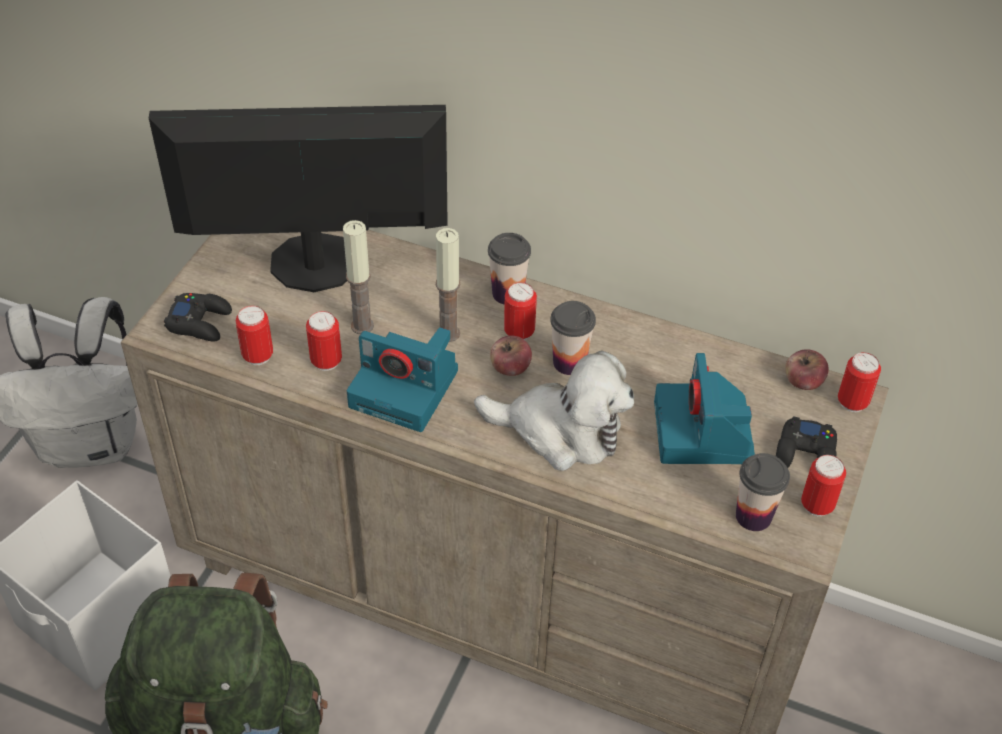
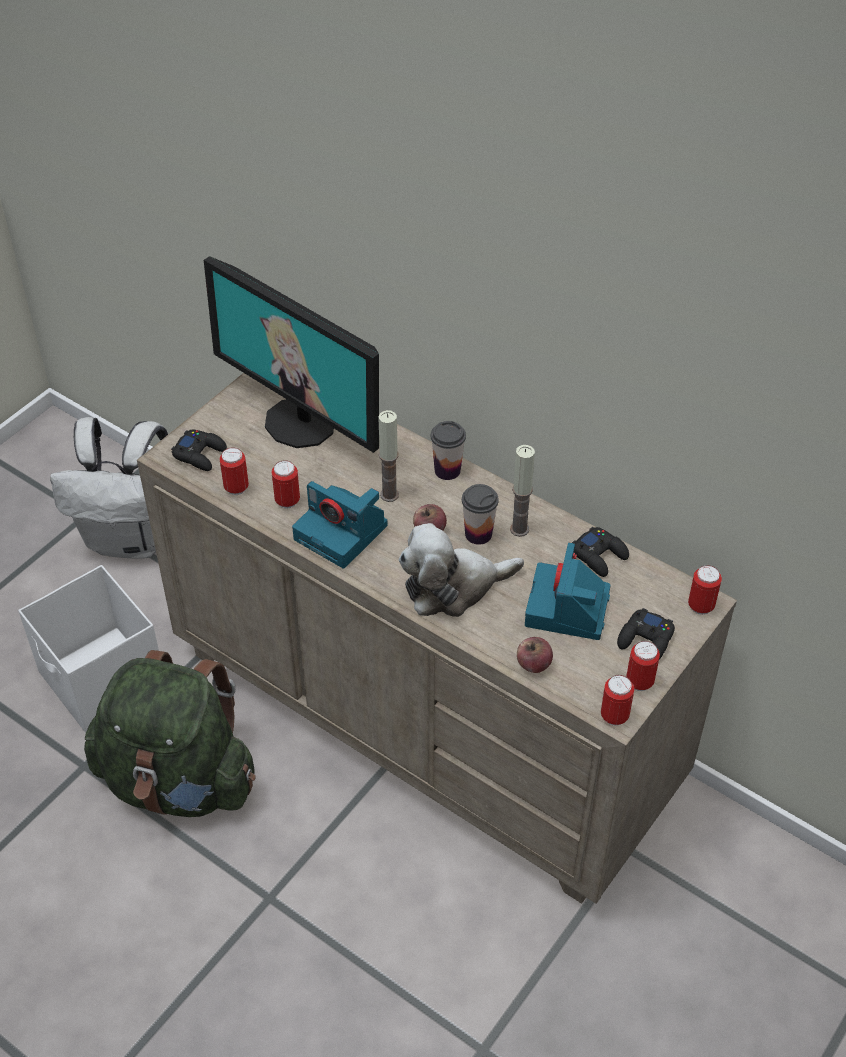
camera: 15 degrees right, 0 degrees up
(314, 264) = (301, 422): monitor -> monitor turned 150 degrees counterclockwise
(362, 326) = (323, 477): candle -> candle (519, 529)
(519, 332) = (446, 503): can -> can (614, 716)
(561, 431) = (453, 587): plush toy -> plush toy turned 135 degrees clockwise
(717, 363) = (599, 555): none -> black game controller
(753, 516) = (584, 681): cup -> none
(802, 382) = (665, 582): apple -> apple (533, 664)

